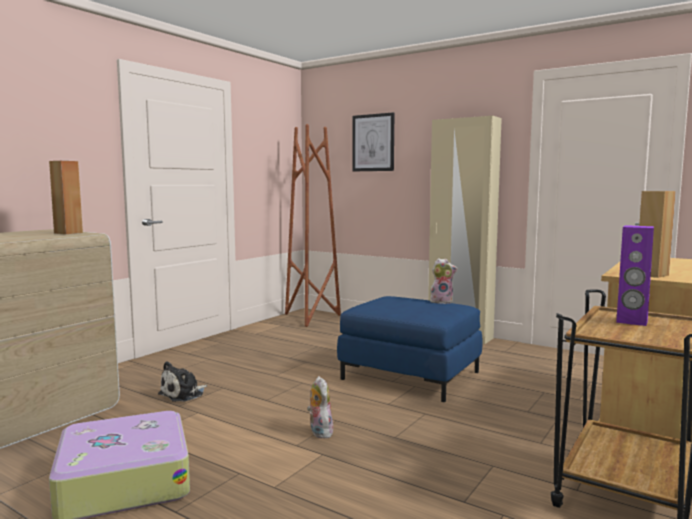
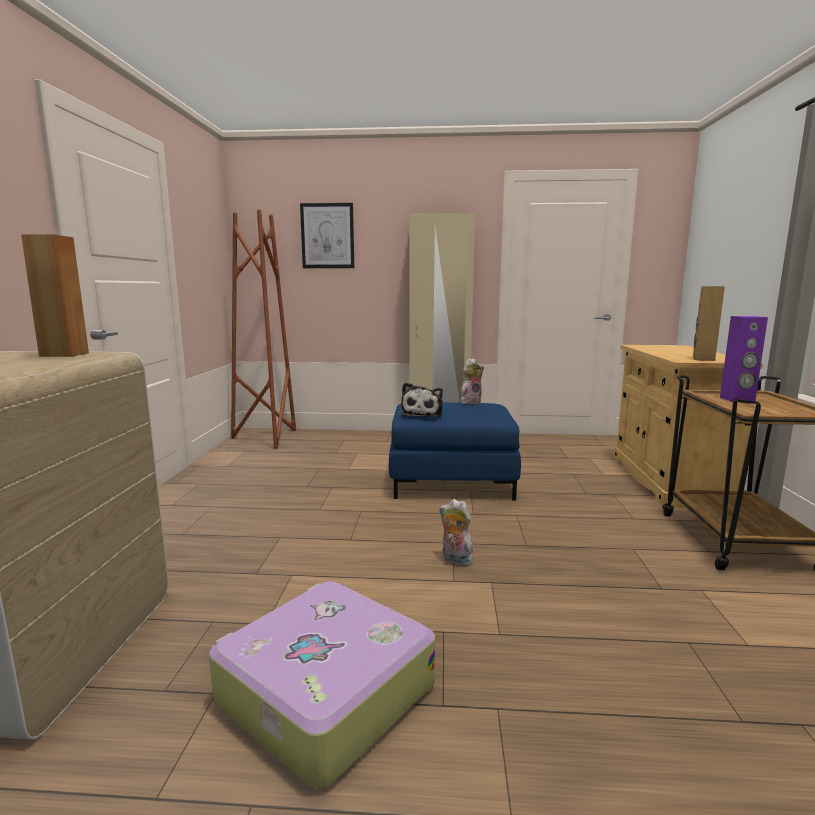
camera: 30 degrees left, 5 degrees up
(183, 394) = (241, 557): plush toy -> plush toy (423, 414)

